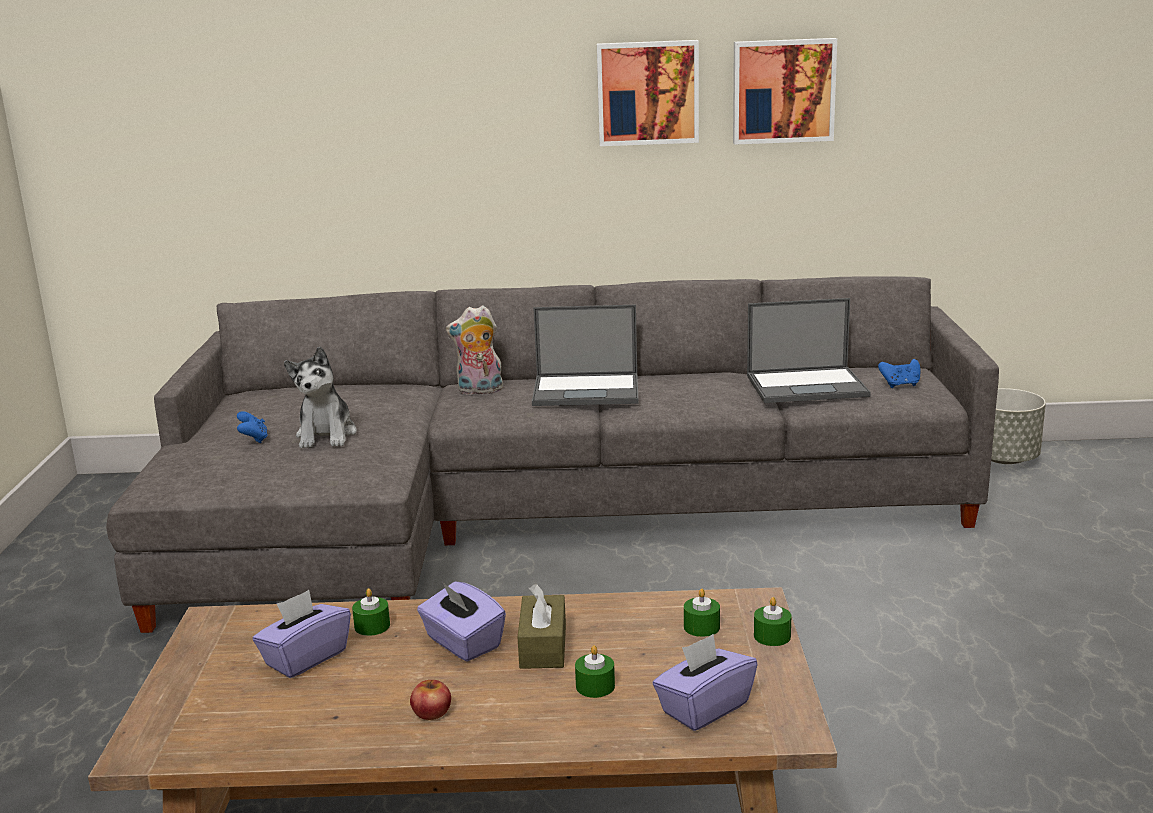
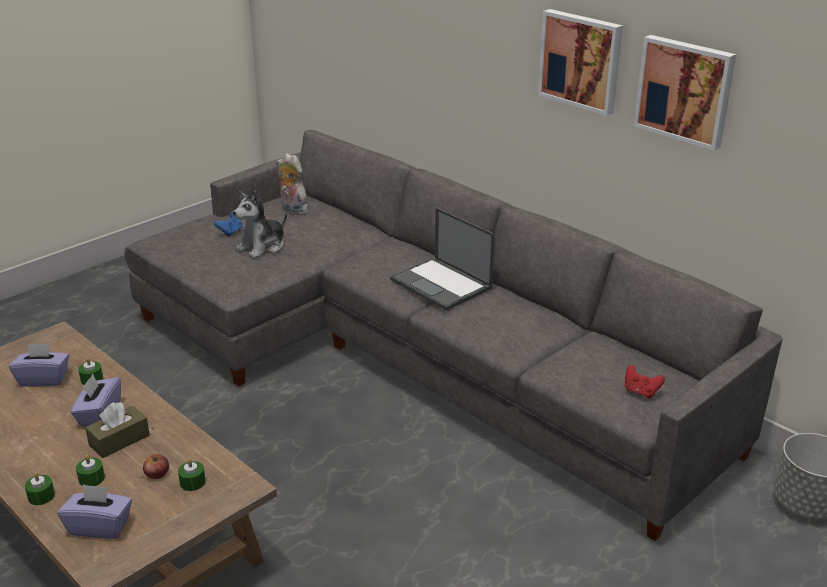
camera: 45 degrees right, 10 degrees up
(432, 712) = (23, 442): apple -> apple (157, 473)
(479, 391) = (391, 253): plush toy -> plush toy (292, 210)
(772, 636) = (206, 513): green candle -> green candle (41, 496)
(808, 386) = (576, 355): laptop -> none
(900, 385) = (640, 392): blue game controller -> red game controller

